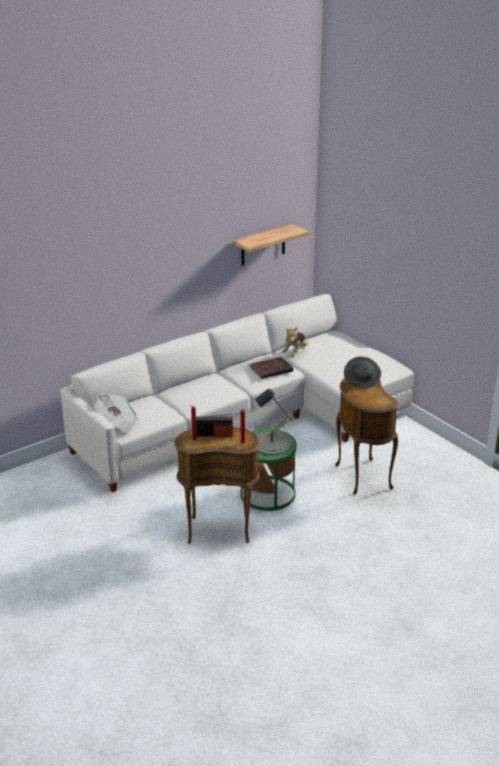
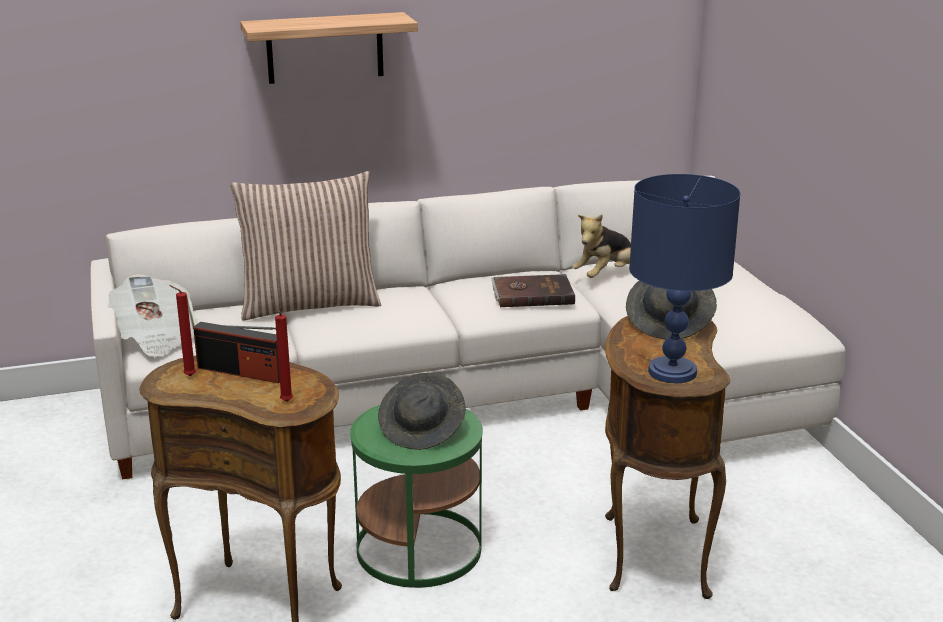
camera: 20 degrees right, 5 degrees down
(172, 392) = (309, 304): none -> pillow
(263, 245) = (573, 50): shelf -> shelf (325, 48)
(271, 443) = (423, 430): grey table lamp -> grey hat
(377, 402) = (673, 372): none -> blue table lamp

